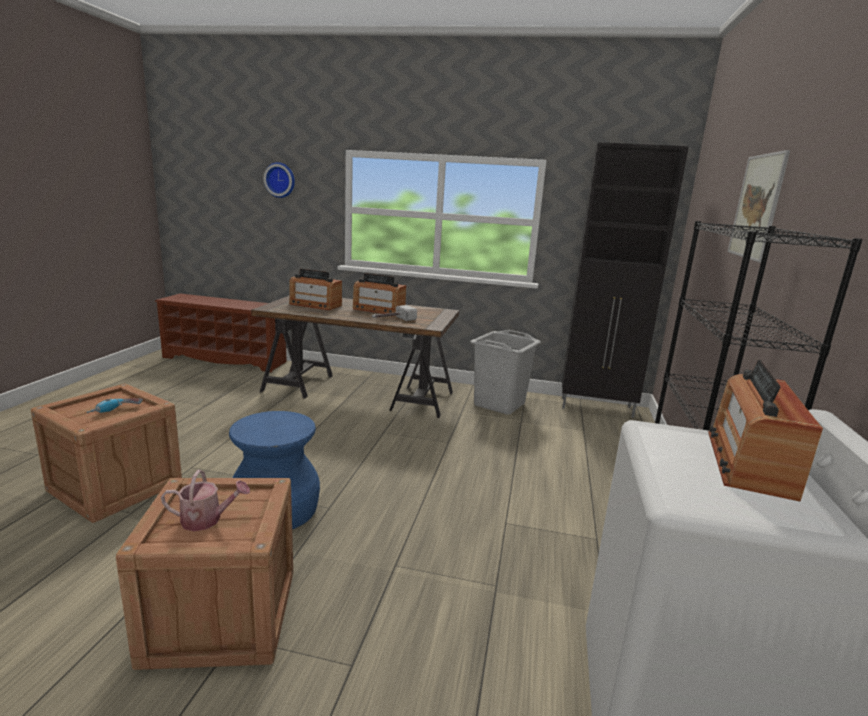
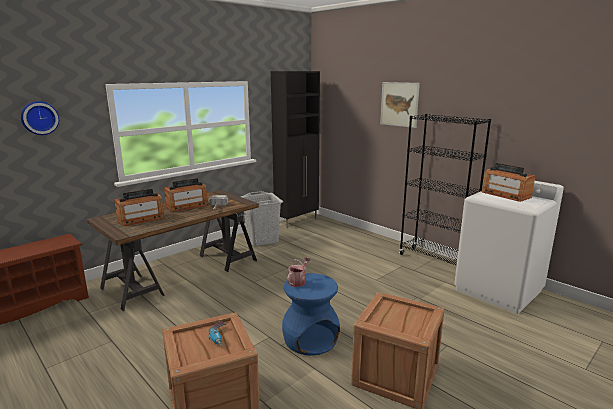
camera: 55 degrees left, 0 degrees up
(207, 520) = (404, 320): watering can -> watering can (298, 281)

